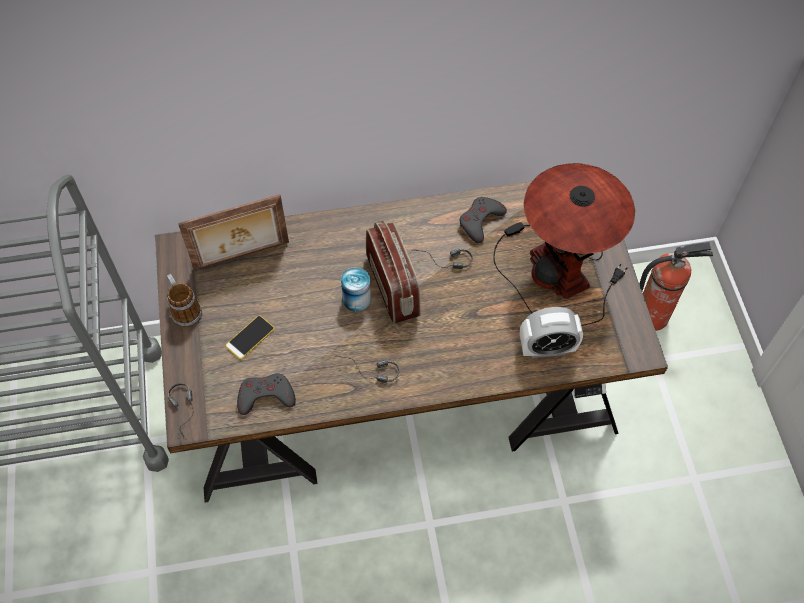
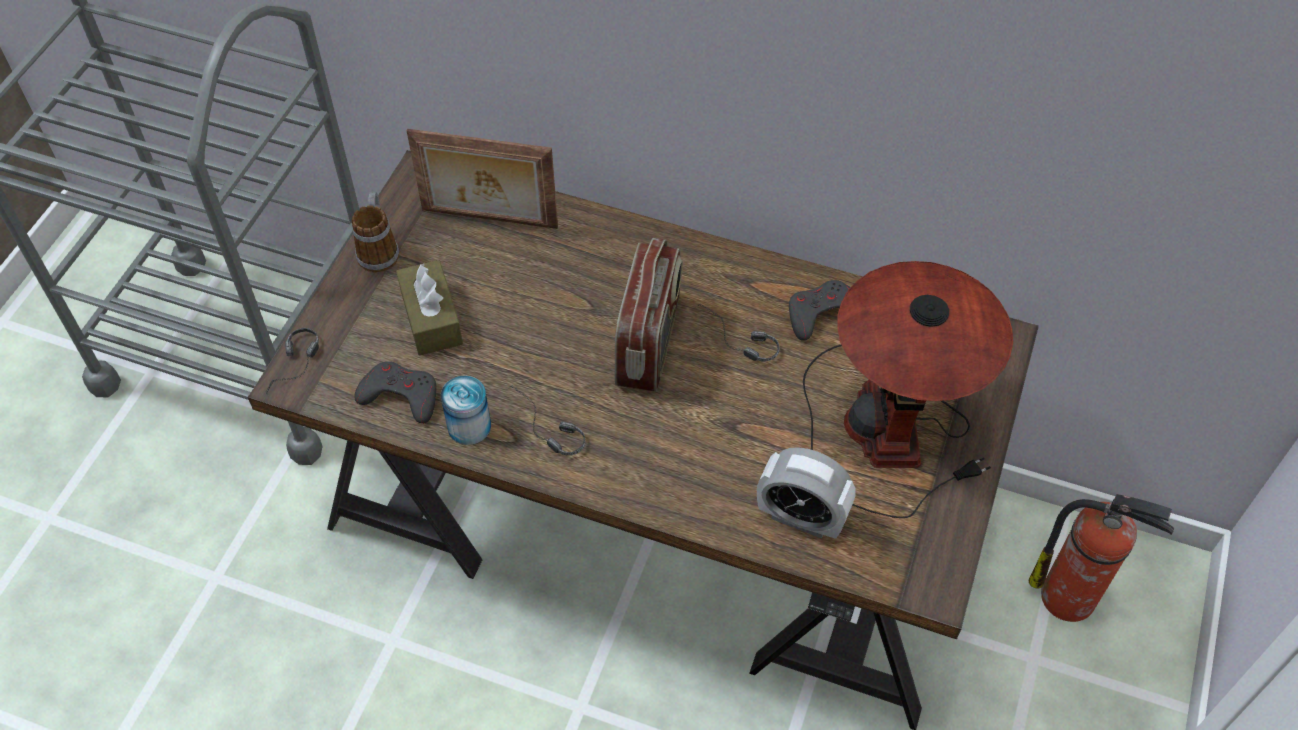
camera: 30 degrees right, 5 degrees down
(250, 337) = (431, 318): phone -> brown tissue box
(356, 299) = (592, 335): can -> can (469, 426)

